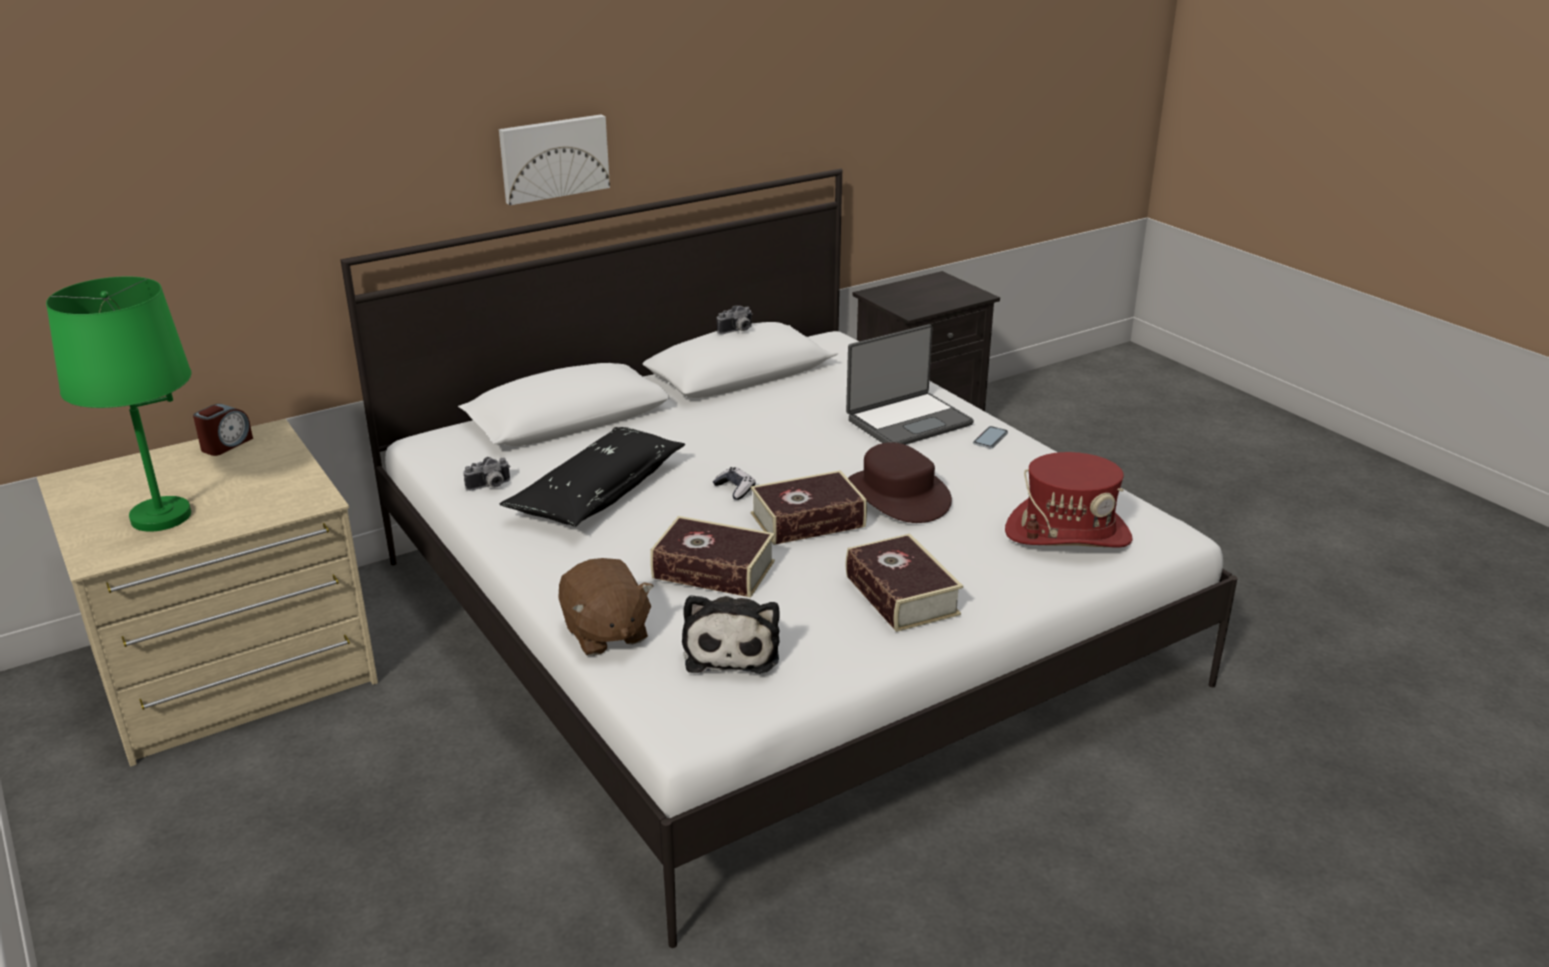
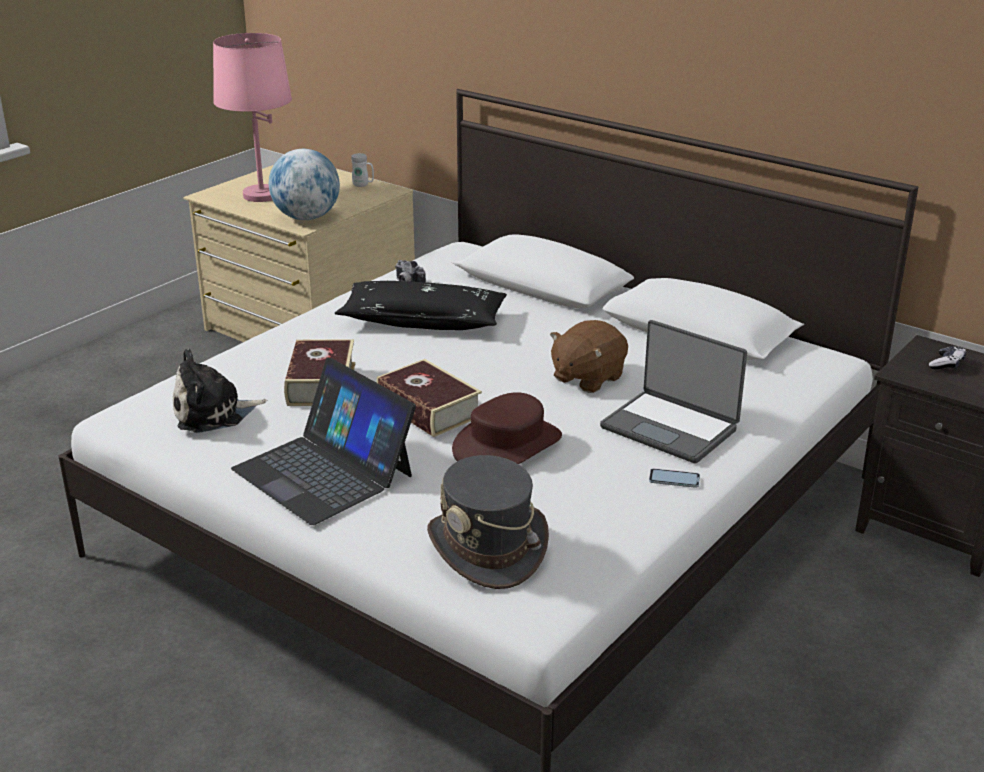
camera: 70 degrees right, 0 degrees up
(161, 517) = (261, 195): green table lamp -> pink table lamp
(226, 445) = (363, 185): alarm clock -> white mug
(291, 495) = (306, 218): none -> globe
(553, 158) = (625, 67): picture -> none
(605, 633) = (222, 366): brown plush toy -> brown plush toy (587, 378)
(735, 489) = (463, 370): game controller -> game controller (947, 364)
(737, 331) = (710, 291): camera -> none
(901, 595) = (324, 472): book -> laptop
(1068, 534) = (488, 548): red hat -> grey hat

